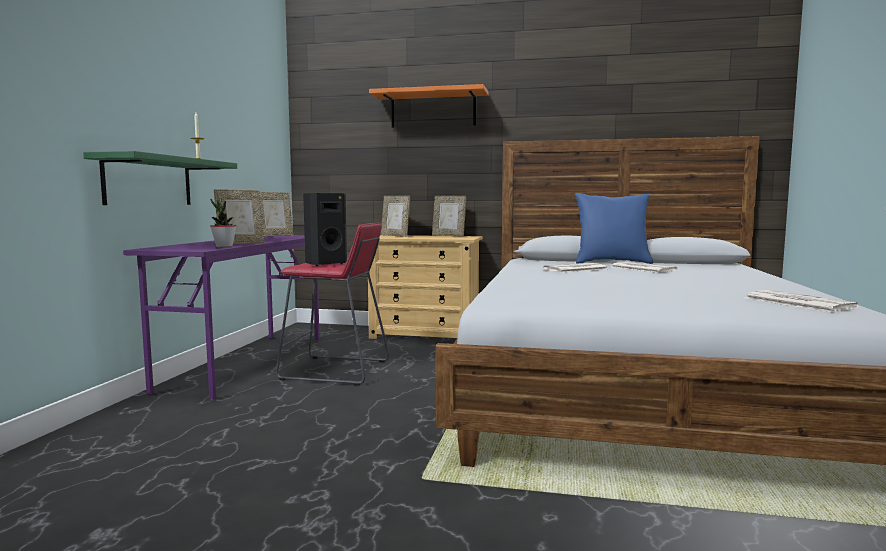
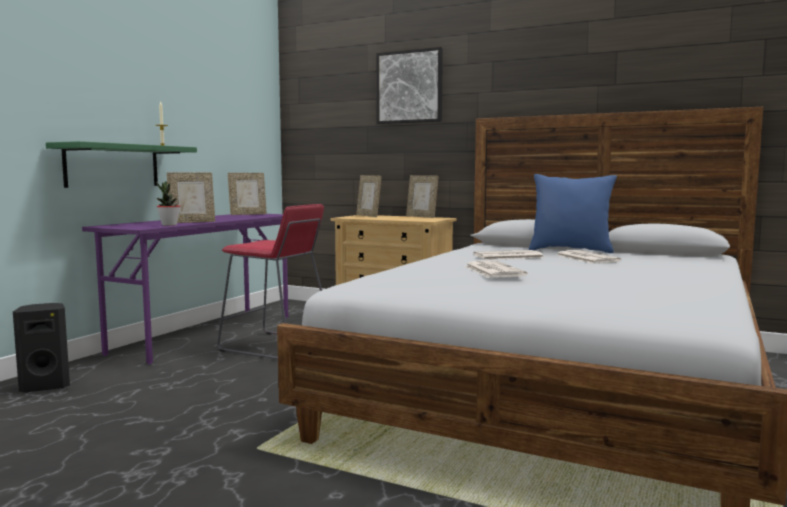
camera: 15 degrees right, 0 degrees up
(325, 264) = (265, 243): black speaker -> black speaker (46, 386)
(433, 110) = (409, 87): orange shelf -> picture
(796, 302) = (657, 303): newspaper -> newspaper (493, 271)

